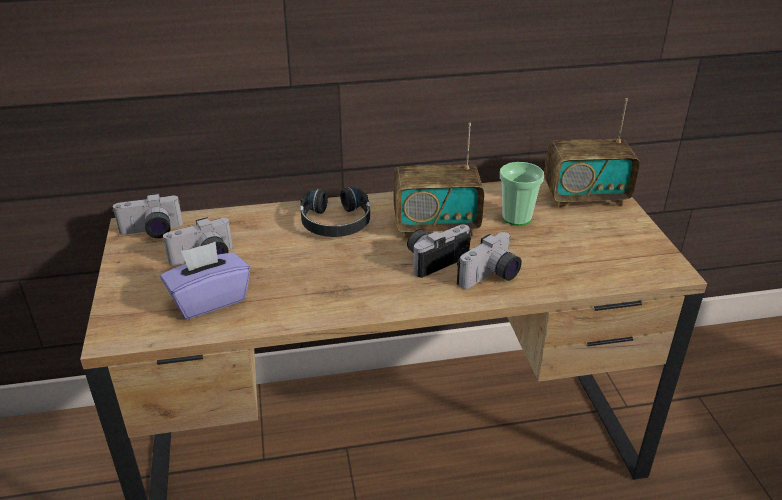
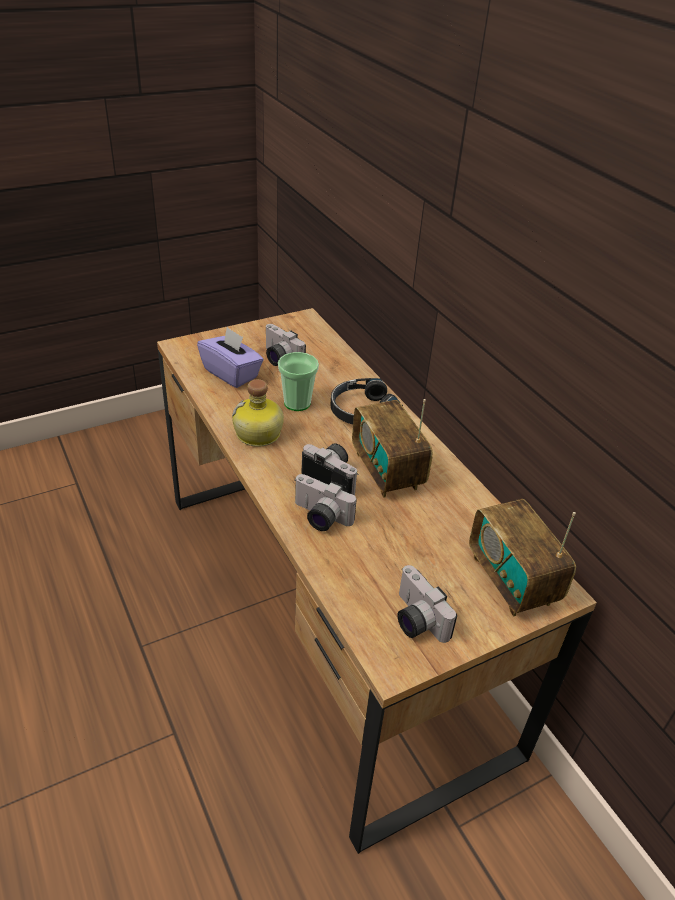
camera: 70 degrees right, 5 degrees up
(151, 232) = (302, 328): camera -> camera (415, 619)
(343, 296) = (258, 434): none -> bottle
(516, 218) = (434, 526): cup -> cup (297, 403)

